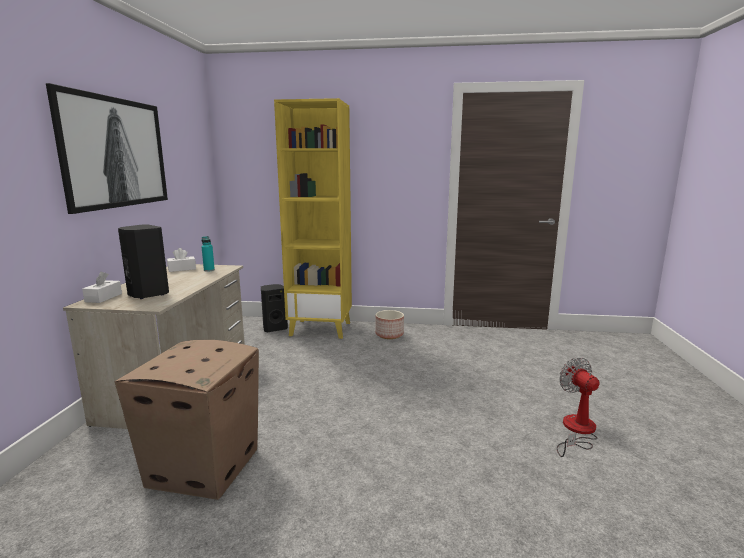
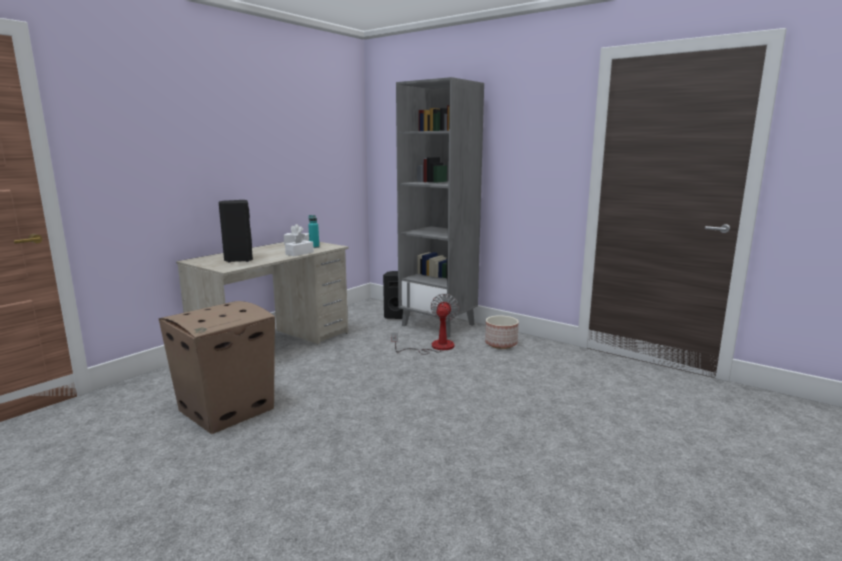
camera: 30 degrees right, 0 degrees up
(103, 298) = (209, 258): white tissue box -> white tissue box (299, 253)
(115, 152) = (242, 138): picture -> none
(321, 329) = (439, 325): yellow bookcase -> grey bookcase
(576, 431) = (592, 491): fan -> fan (434, 347)

